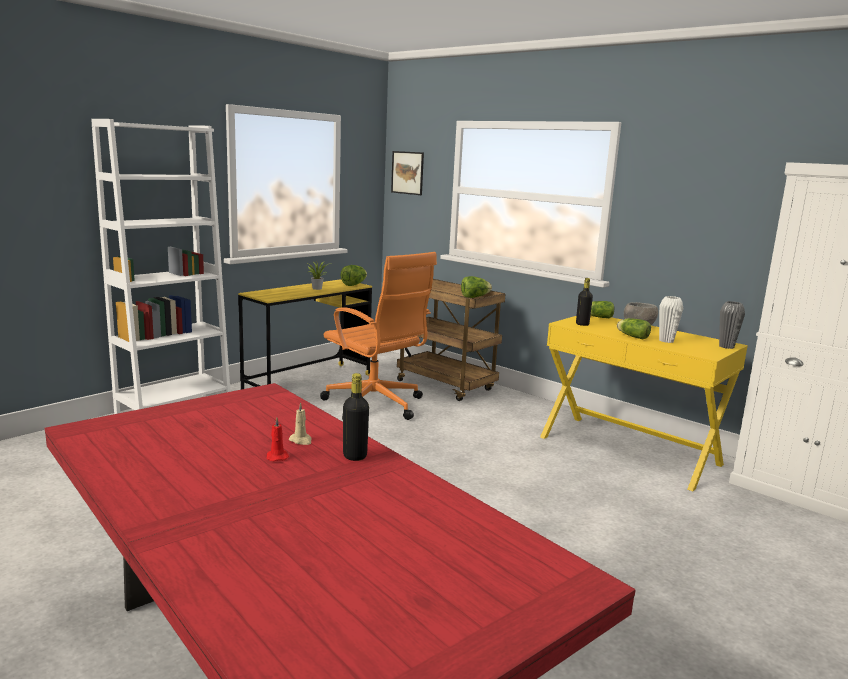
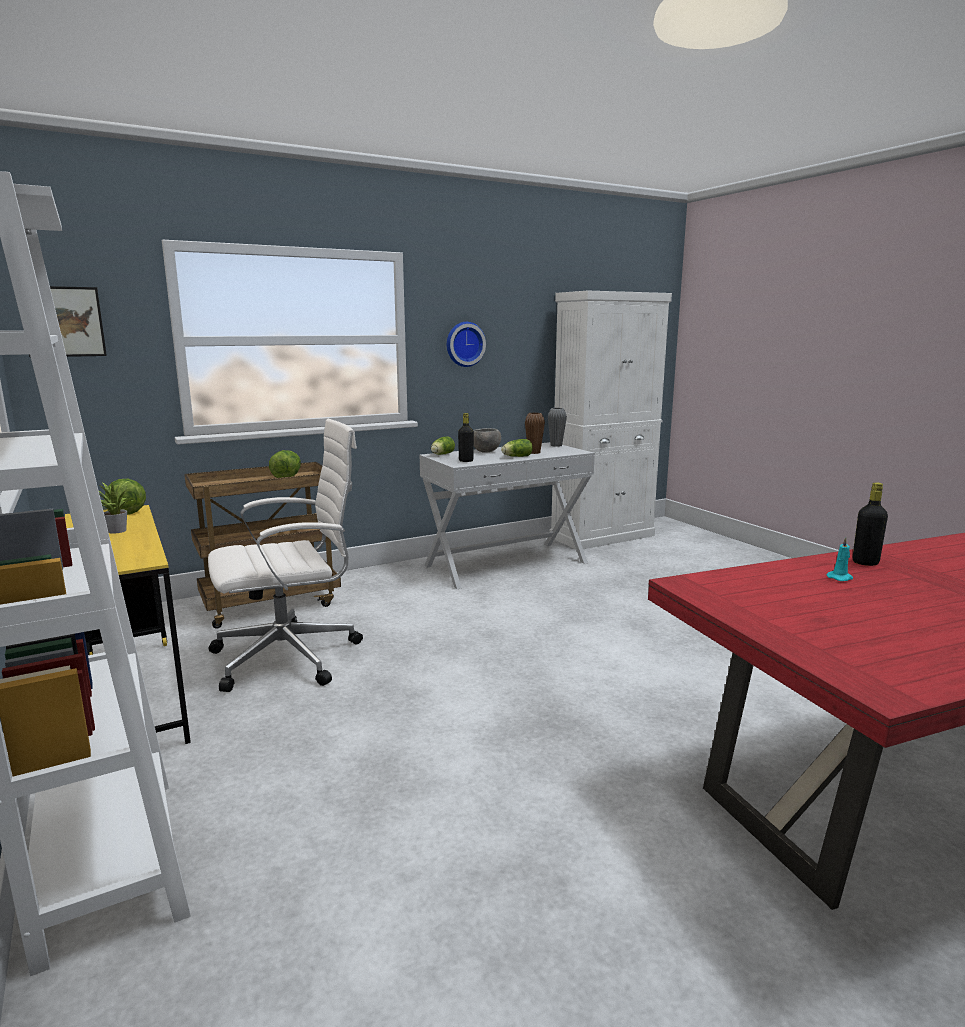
camera: 70 degrees left, 0 degrees up
(277, 456) = (890, 588): red candle -> none
(301, 440) = (840, 578): beige candle -> turquoise candle
(375, 405) = (291, 656): orange office chair -> white office chair
(629, 450) = (506, 564): yellow console table -> white console table
(666, 341) = (534, 452): white vase -> brown vase
(672, 215) = (464, 344): none -> wall clock

